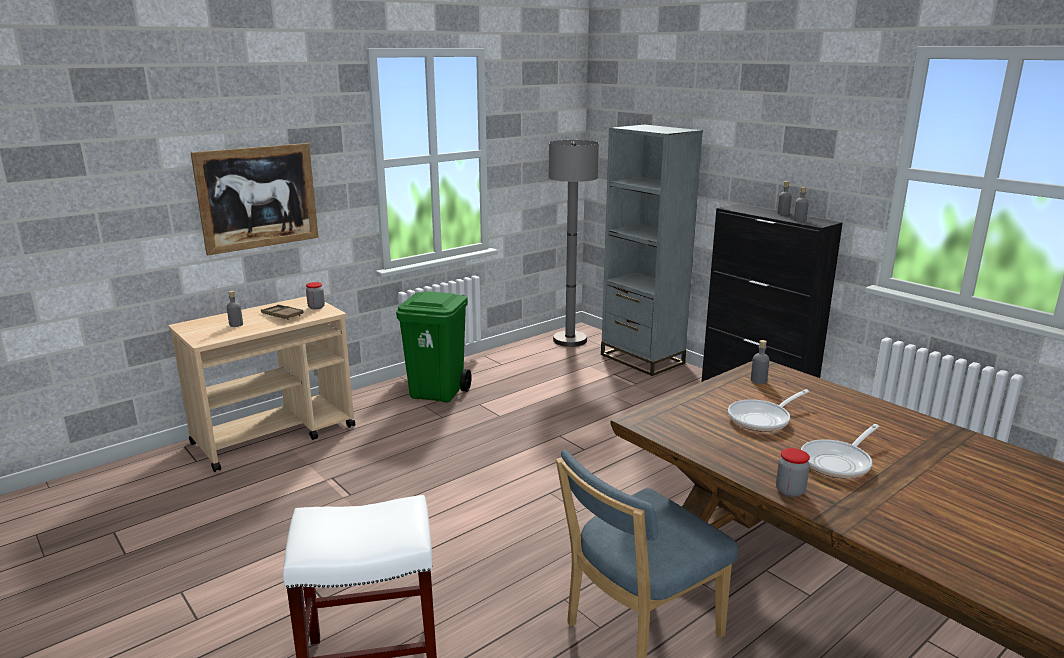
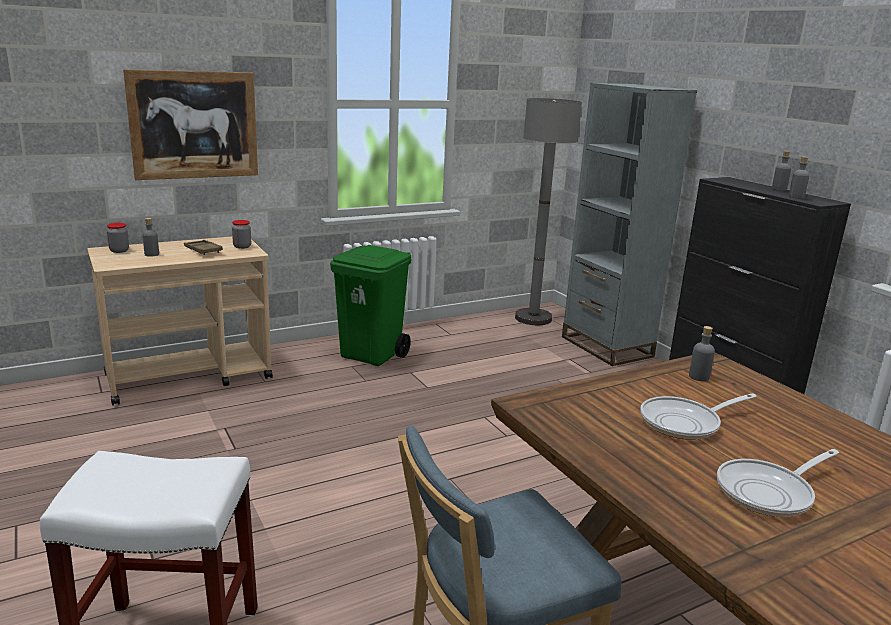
camera: 10 degrees right, 0 degrees up
(790, 491) = (685, 521): jar -> jar (119, 251)

